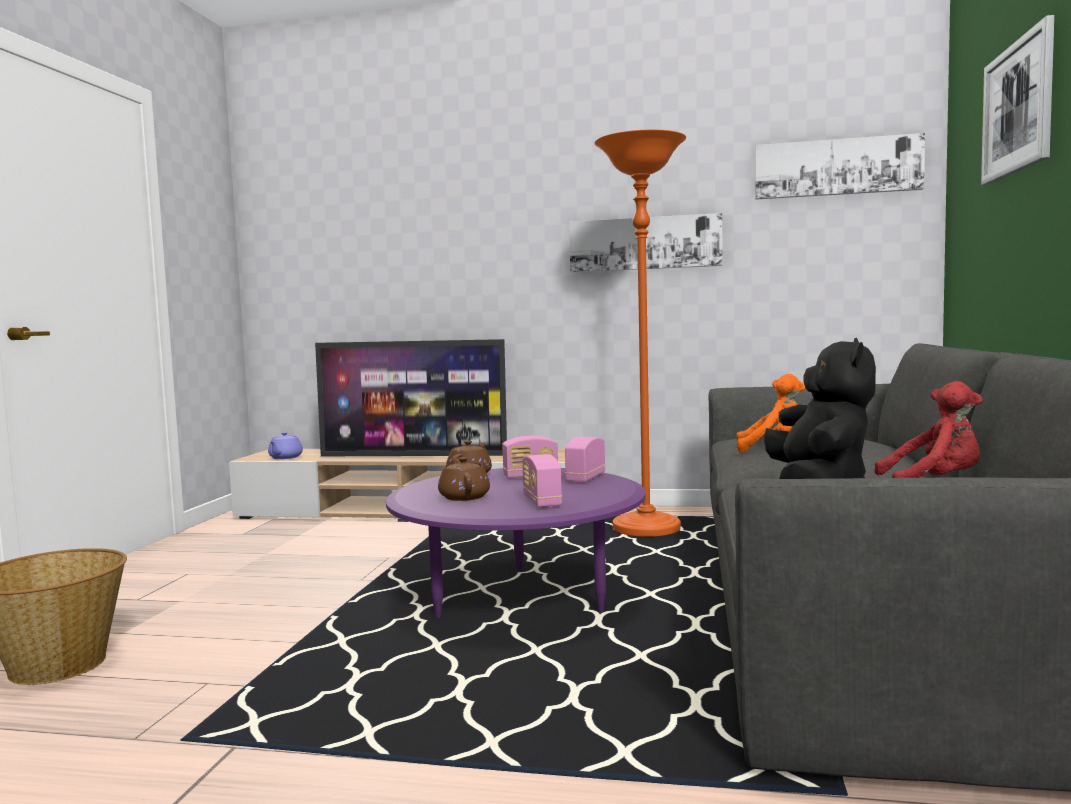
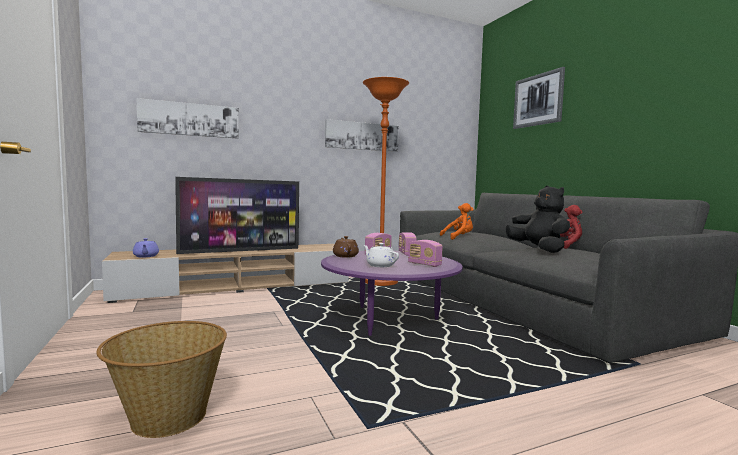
camera: 35 degrees left, 0 degrees up
(464, 497) = (380, 265): brown teapot -> white teapot
(837, 167) = (442, 112): picture -> picture (190, 119)

